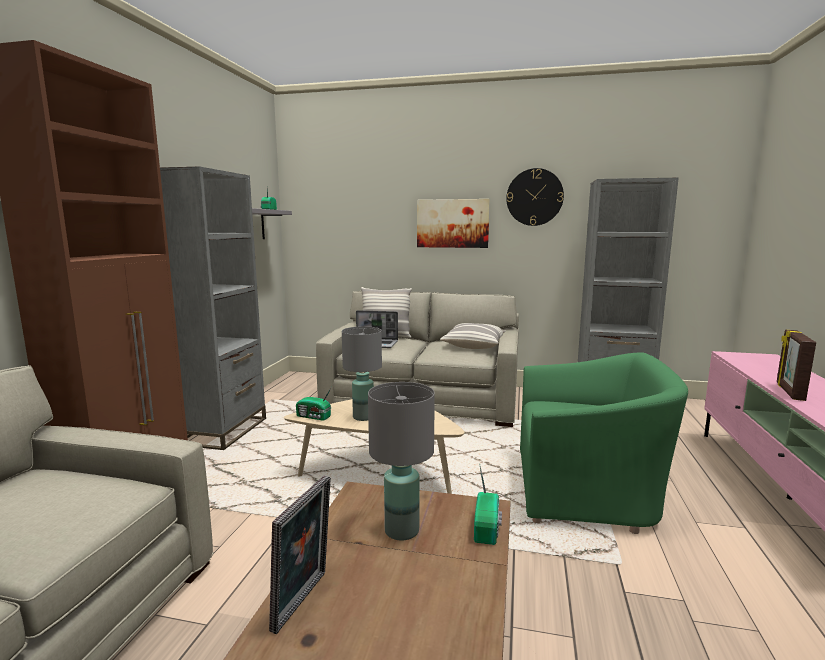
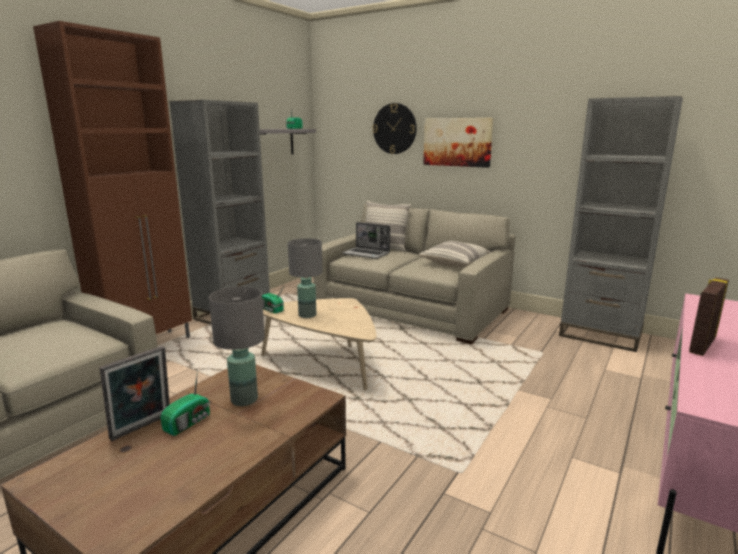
camera: 20 degrees right, 5 degrees up
(488, 527) = (306, 410): radio -> radio (189, 422)
(534, 197) = (538, 116): wall clock -> wall clock (394, 128)
(585, 491) = (488, 410): green armchair -> none

